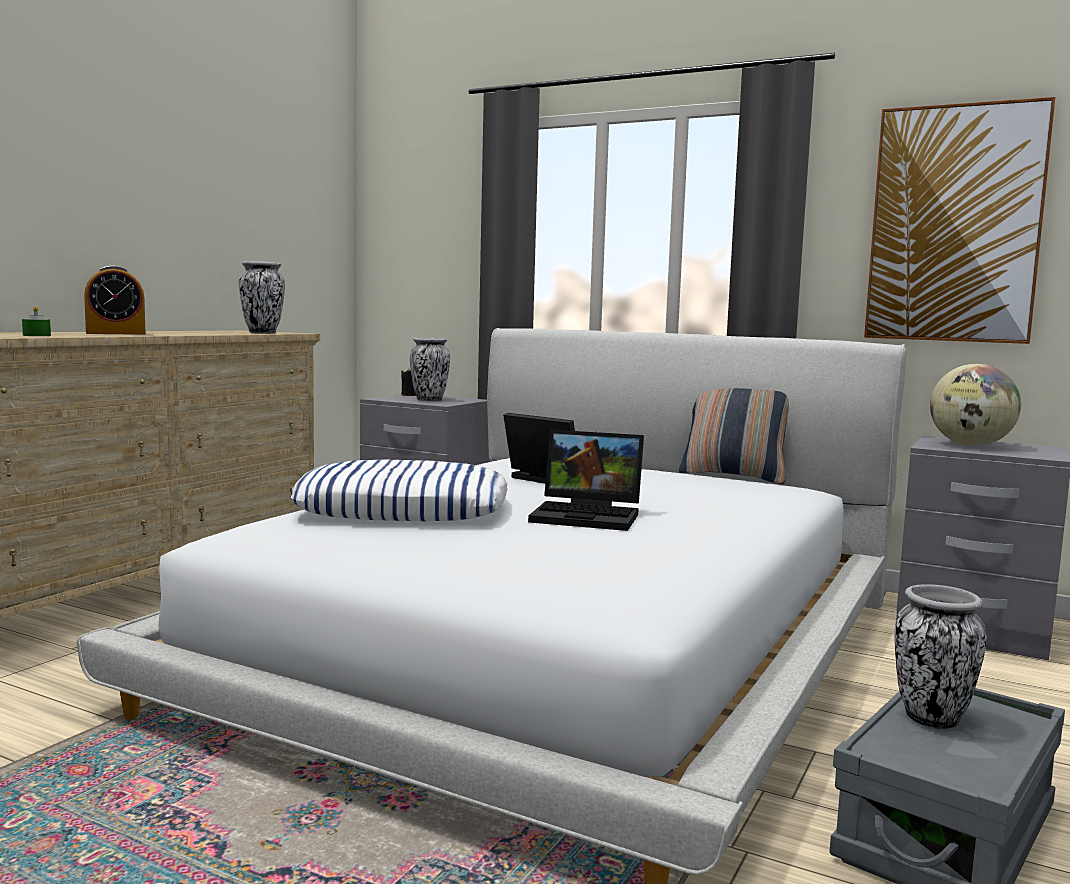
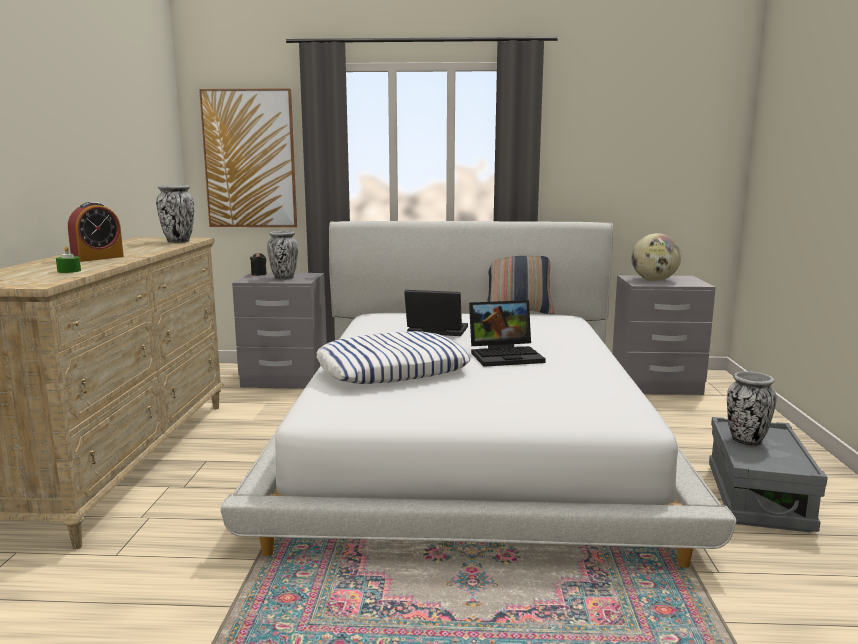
camera: 25 degrees left, 5 degrees up
(955, 224) = (625, 147): picture -> picture (250, 159)

